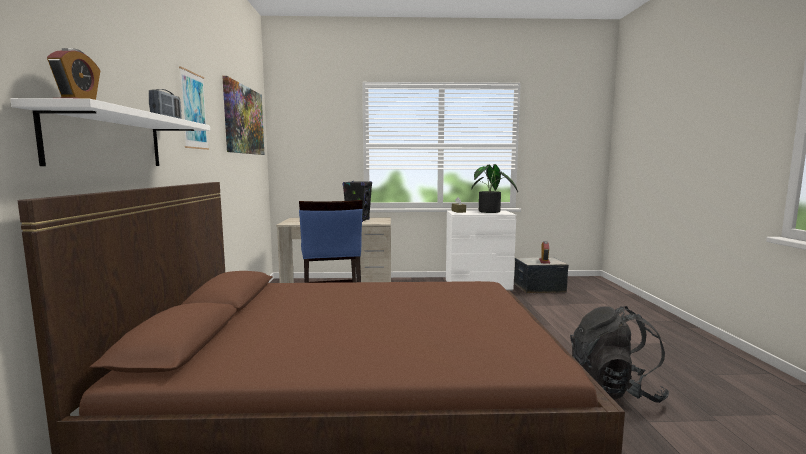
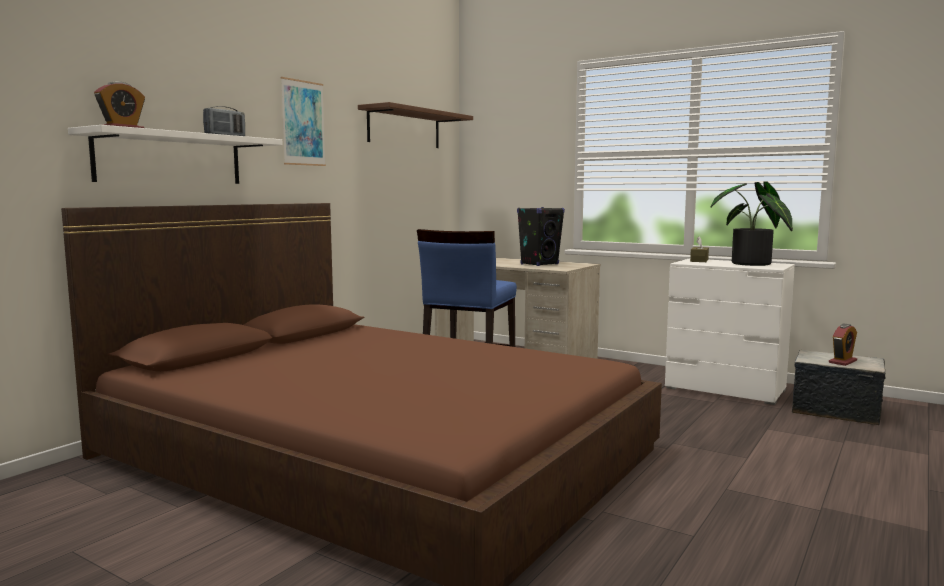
camera: 35 degrees right, 0 degrees up
(244, 120) = (404, 128): picture -> brown shelf
(612, 392) = (674, 549): black backpack -> none

